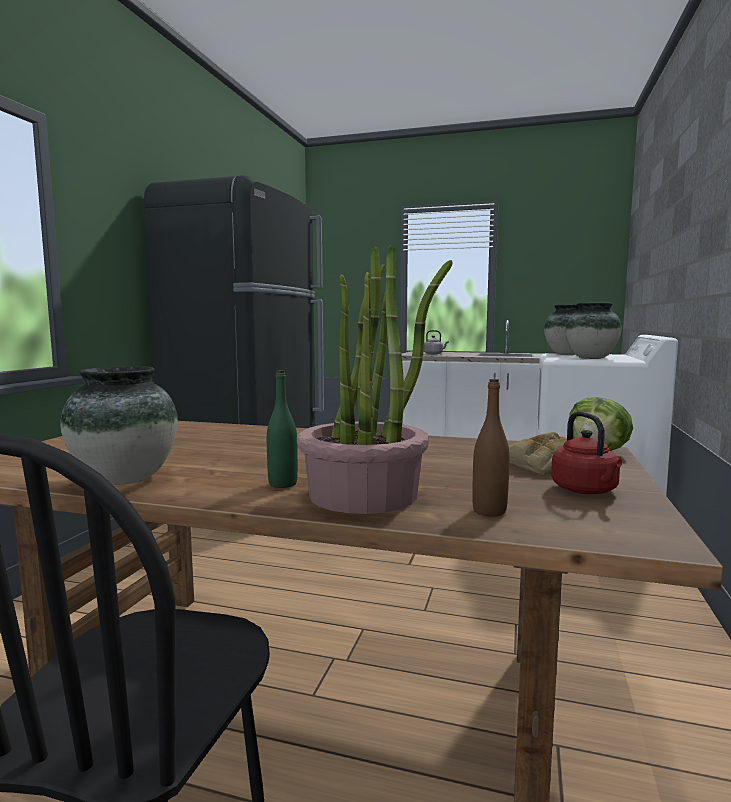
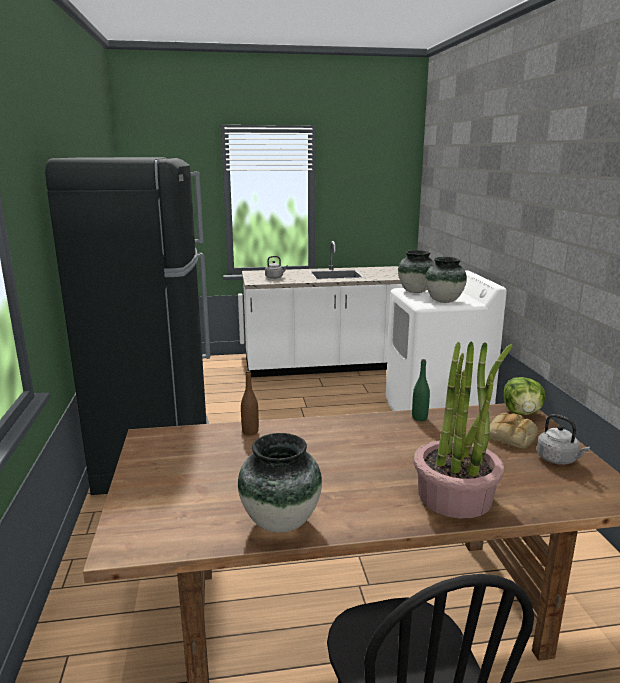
camera: 25 degrees left, 10 degrees up
(283, 484) = (393, 498): green bottle -> green bottle (419, 418)
(489, 511) = (535, 494): brown bottle -> brown bottle (250, 432)
(586, 491) = (558, 459): red kettle -> grey kettle

